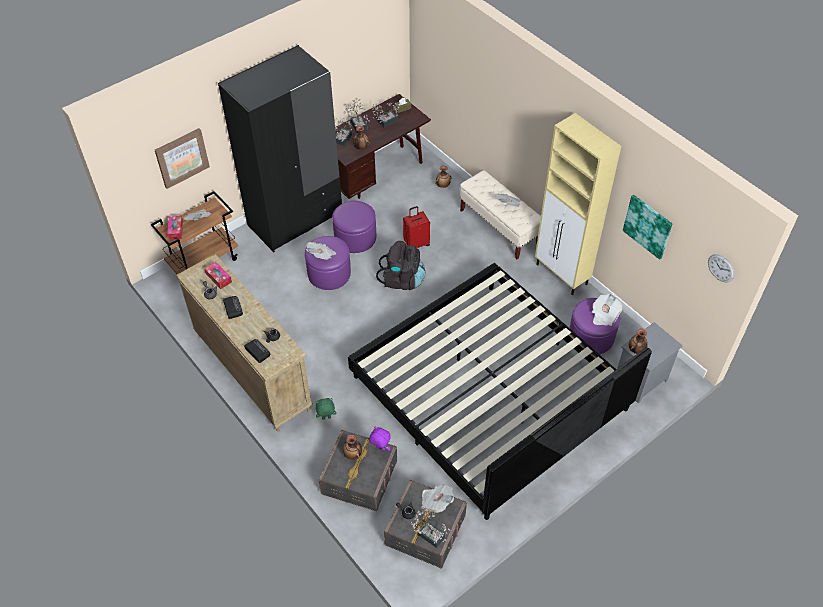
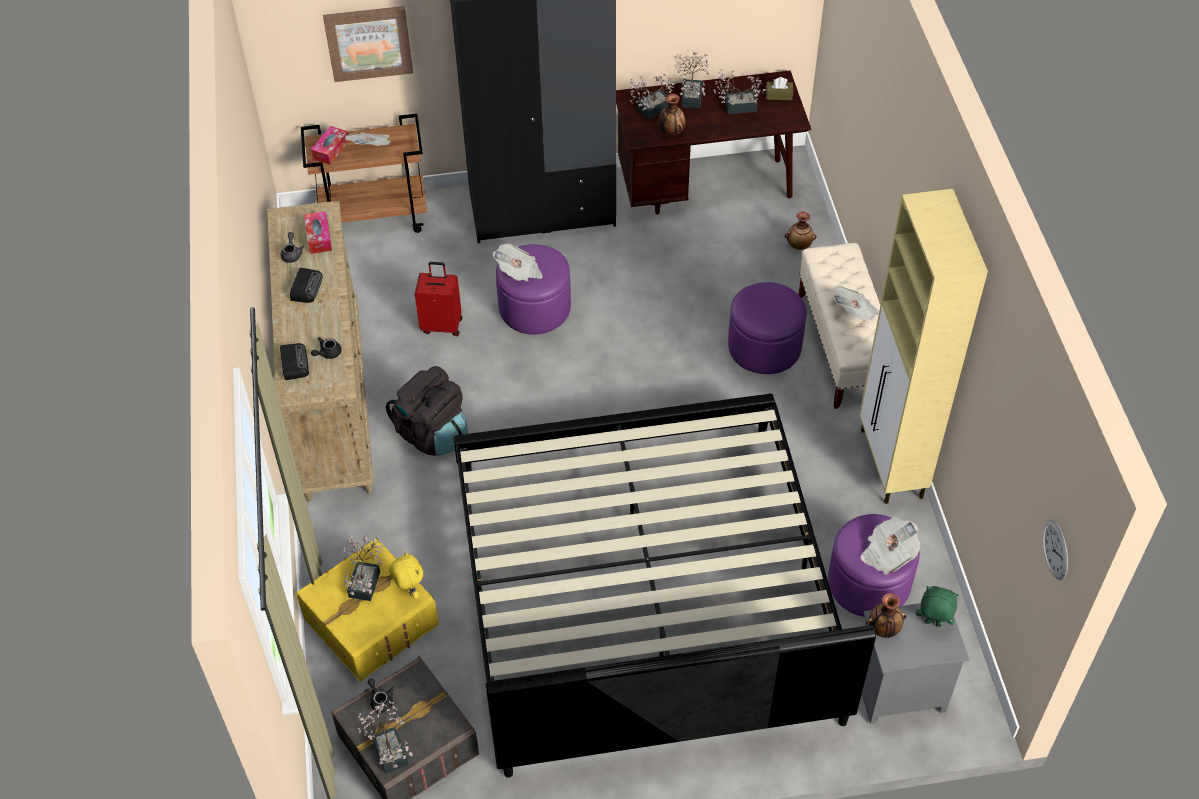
camera: 30 degrees right, 0 degrees up
(326, 418) = (385, 514): green plush toy -> green plush toy (932, 624)
(353, 454) = (366, 580): vase -> potted plant
(355, 237) = (609, 270): purple ottoman -> purple ottoman (764, 346)
(359, 477) = (370, 621): grey storage box -> yellow storage box
(380, 448) = (409, 591): purple plush toy -> yellow plush toy
(402, 280) = (634, 363): black backpack -> black backpack (432, 433)
(416, 243) = (694, 317): red suitcase -> red suitcase (442, 325)
(436, 502) = (432, 707): newspaper -> none
(648, 226) = (995, 430): picture -> none

